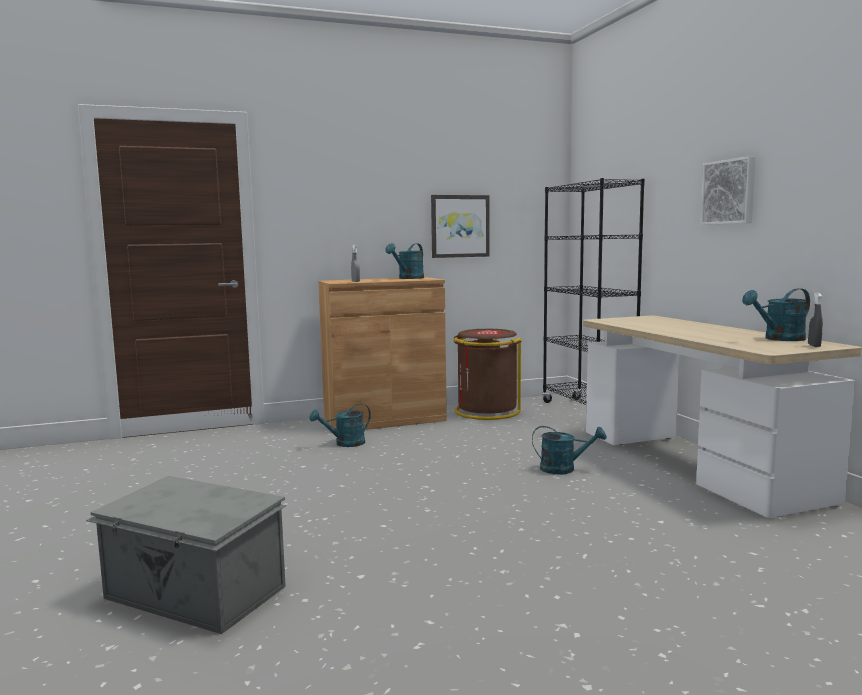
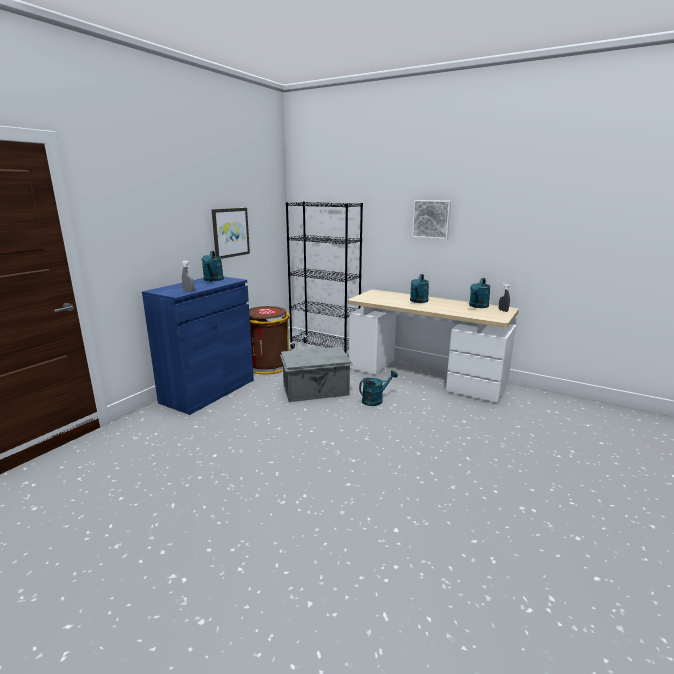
camera: 40 degrees left, 10 degrees up
(194, 594) = (324, 607): grey storage box -> grey storage box (316, 391)
(345, 444) = (213, 423): turquoise watering can -> turquoise watering can (418, 301)
(384, 420) = (208, 391): brown cabinet -> blue cabinet

